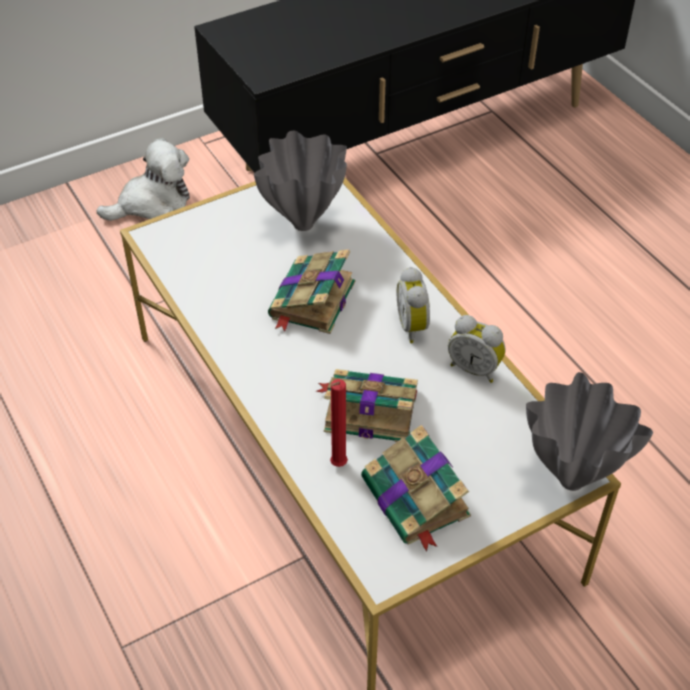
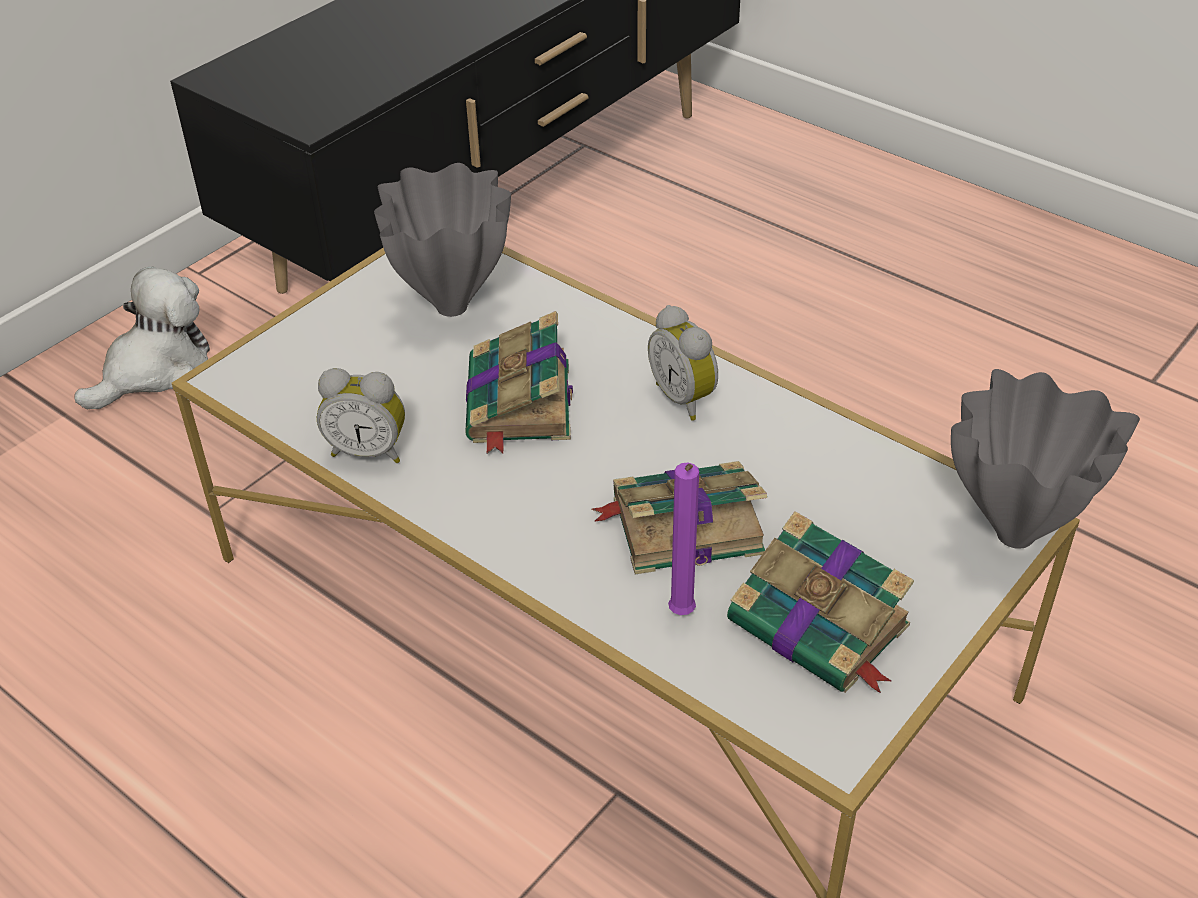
camera: 20 degrees left, 5 degrees down
(337, 466) = (681, 616): red candle -> purple candle
(475, 368) = (799, 429): alarm clock -> alarm clock (369, 450)

